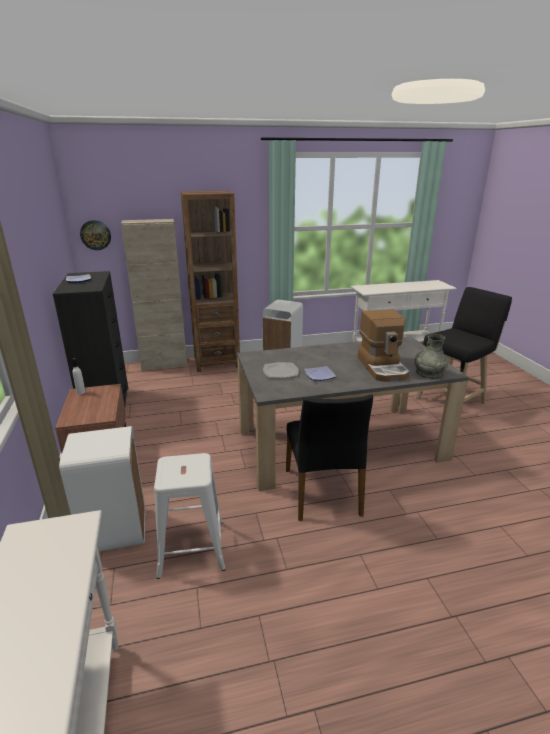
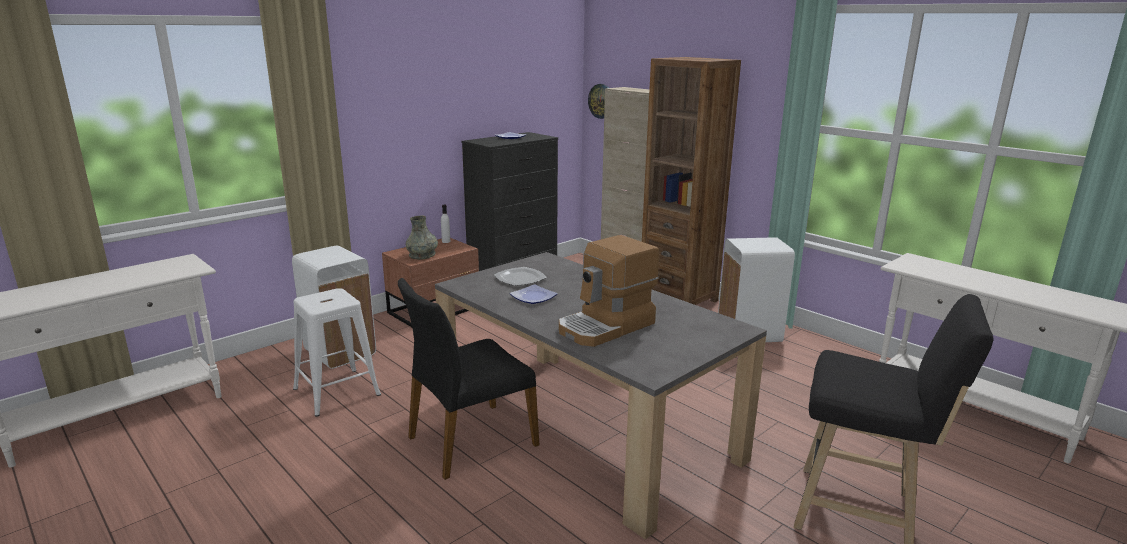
camera: 60 degrees right, 5 degrees down
(429, 372) = (630, 358): grey vase -> grey vase (422, 255)

